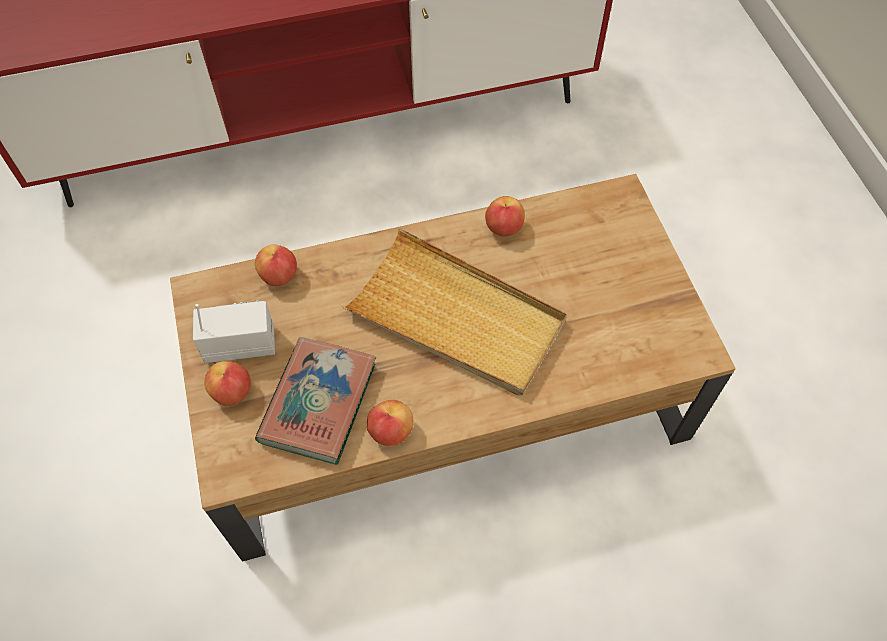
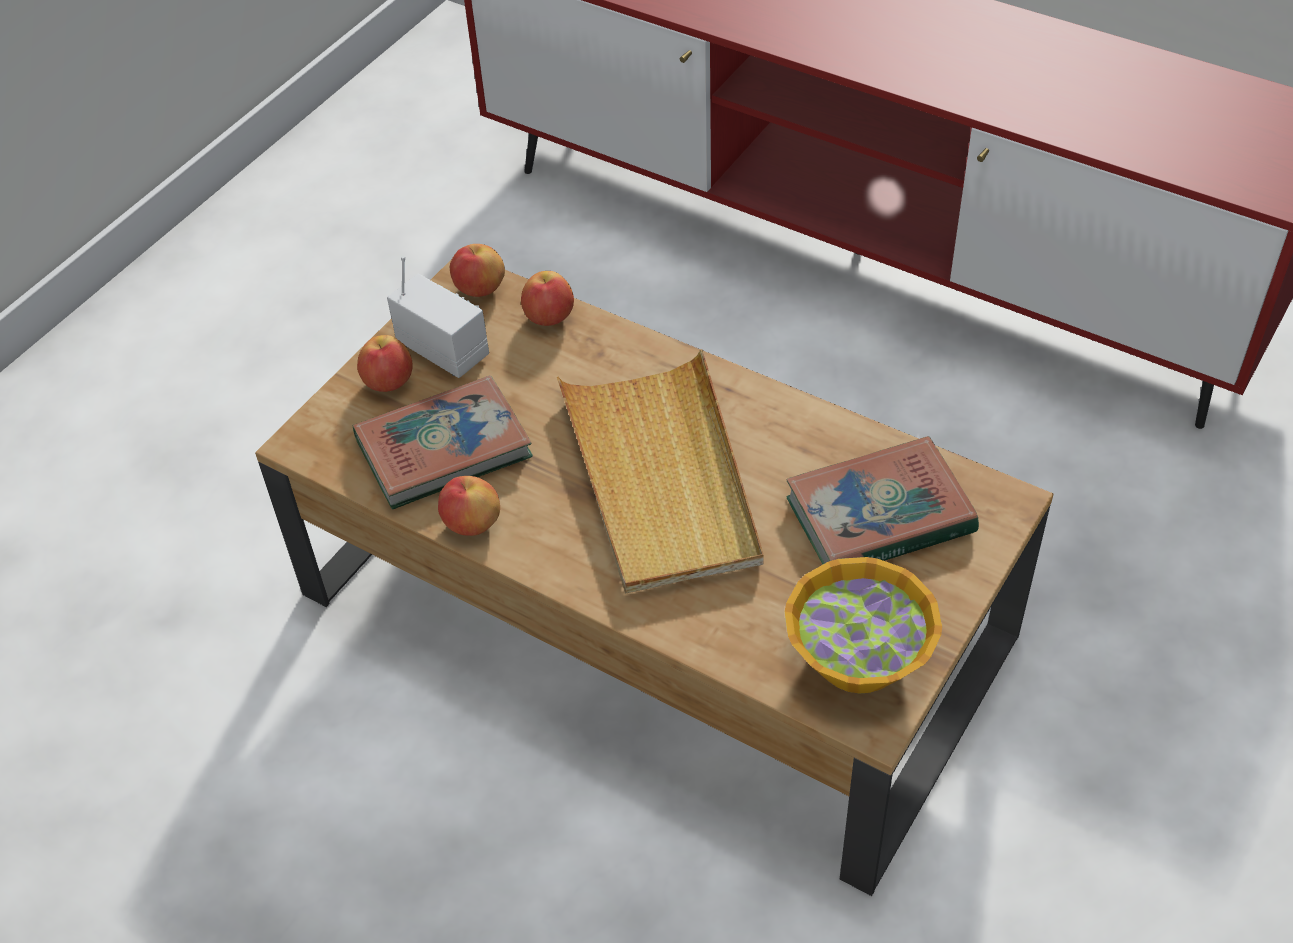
camera: 50 degrees right, 10 degrees down
(504, 228) = (822, 435): apple -> apple (479, 289)
(580, 248) = (879, 515): none -> book
(659, 328) = (857, 658): none -> bowl

